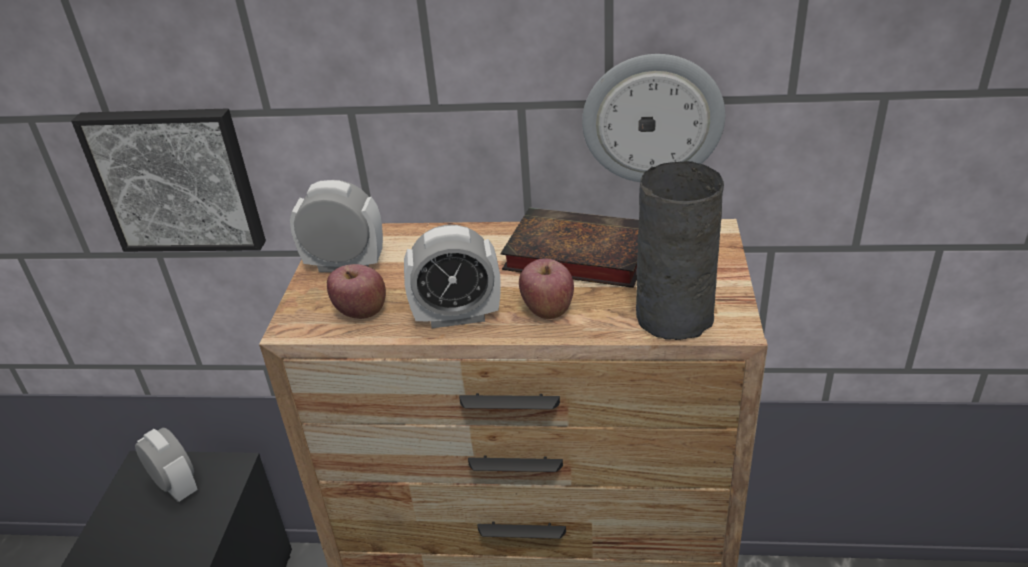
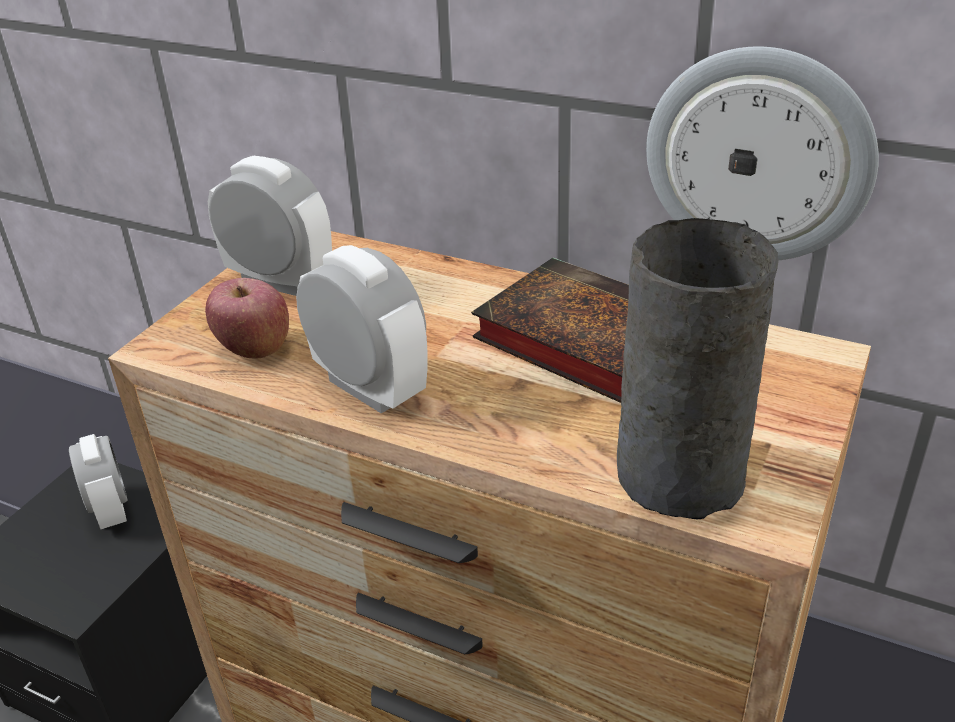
camera: 20 degrees right, 0 degrees up
(177, 179) = (138, 128): picture -> none
(457, 316) = (369, 388): alarm clock -> alarm clock turned 150 degrees counterclockwise
(547, 309) = (498, 411): apple -> none

